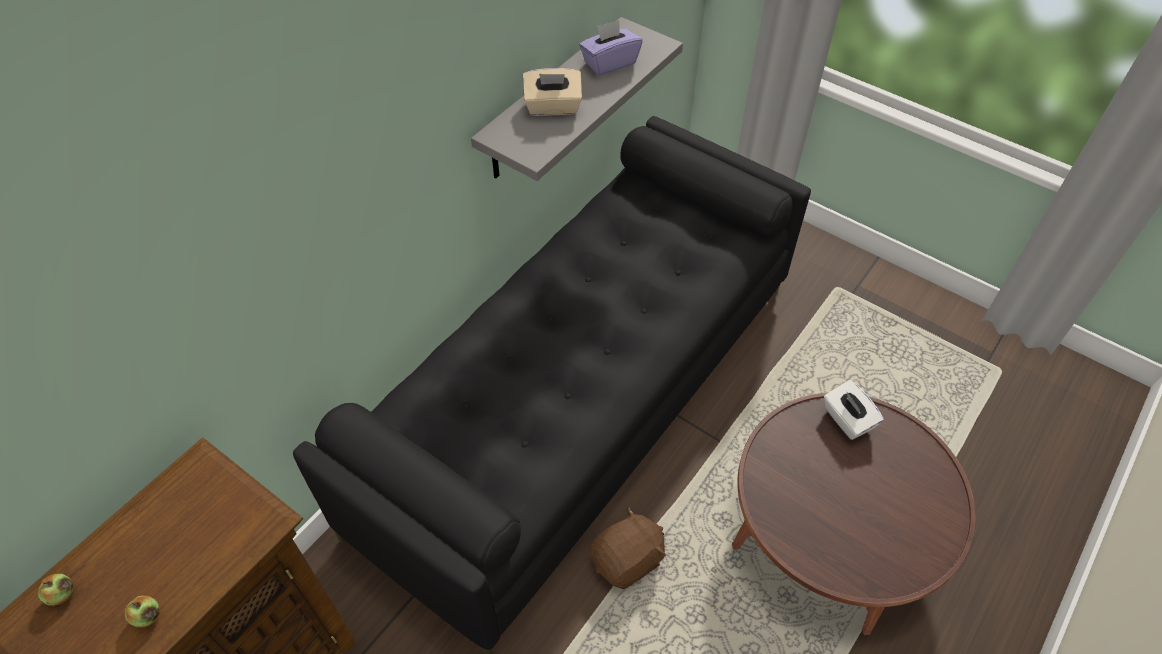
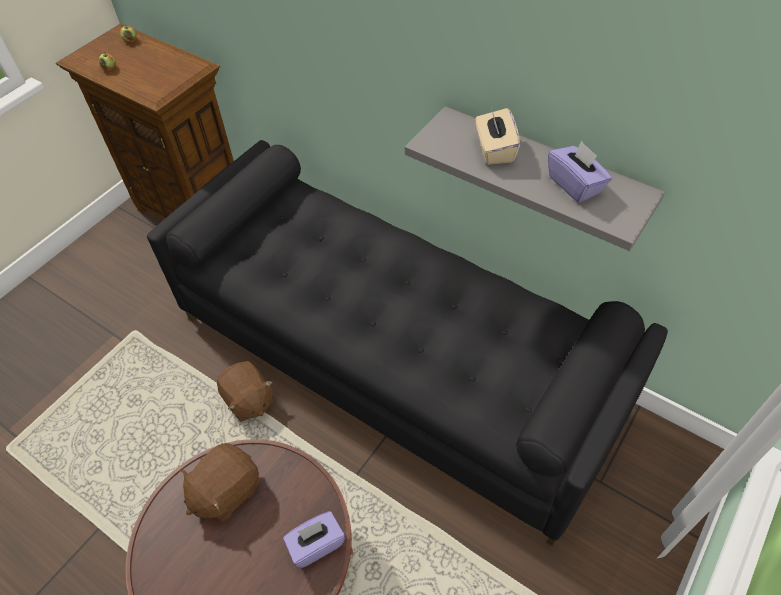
camera: 90 degrees right, 0 degrees up
(801, 509) = (225, 491): none -> brown plush toy
(847, 420) = (316, 544): white tissue box -> purple tissue box

